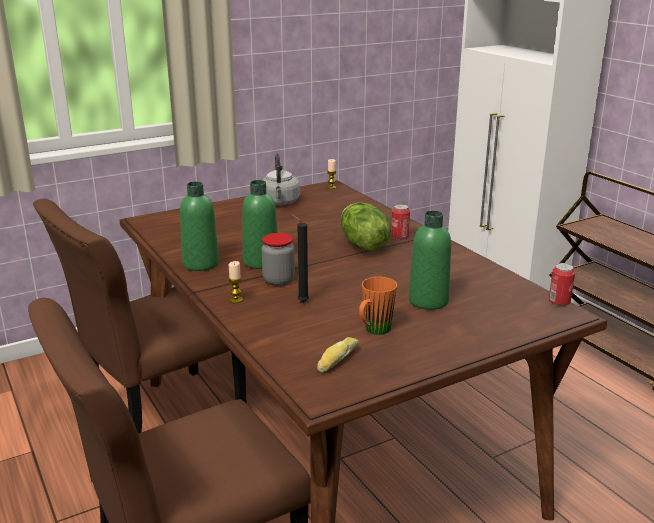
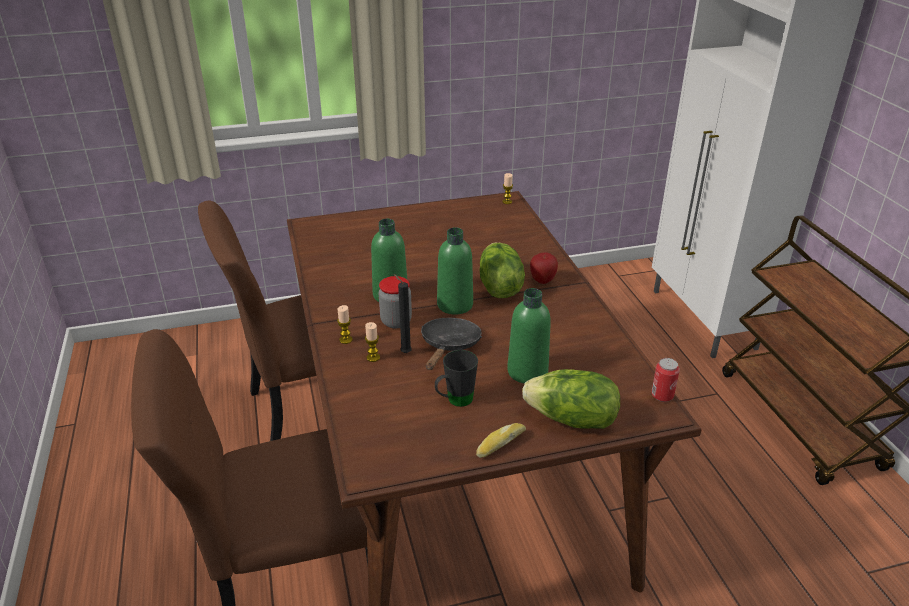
camera: 15 degrees right, 10 degrees up
(201, 264) = (334, 289): green bottle -> green bottle (455, 305)
(272, 309) = (373, 357): none -> candle
(280, 203) = (445, 217): grey kettle -> none
(337, 359) = (403, 430): bread -> bread (500, 443)
(342, 292) = (449, 346): none -> black frying pan
(374, 331) = (454, 401): orange mug -> black mug
(399, 237) = (542, 281): can -> apple
(492, 329) = (572, 420): none -> lettuce

